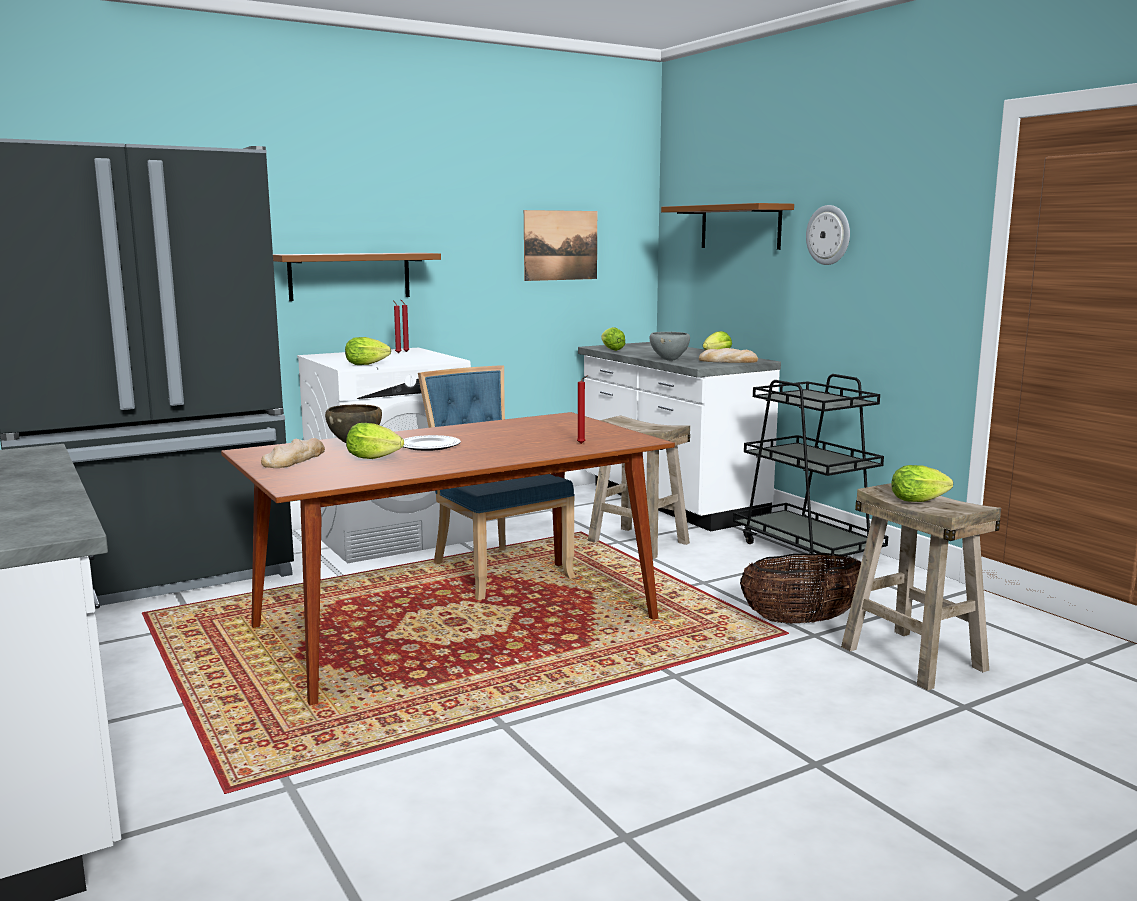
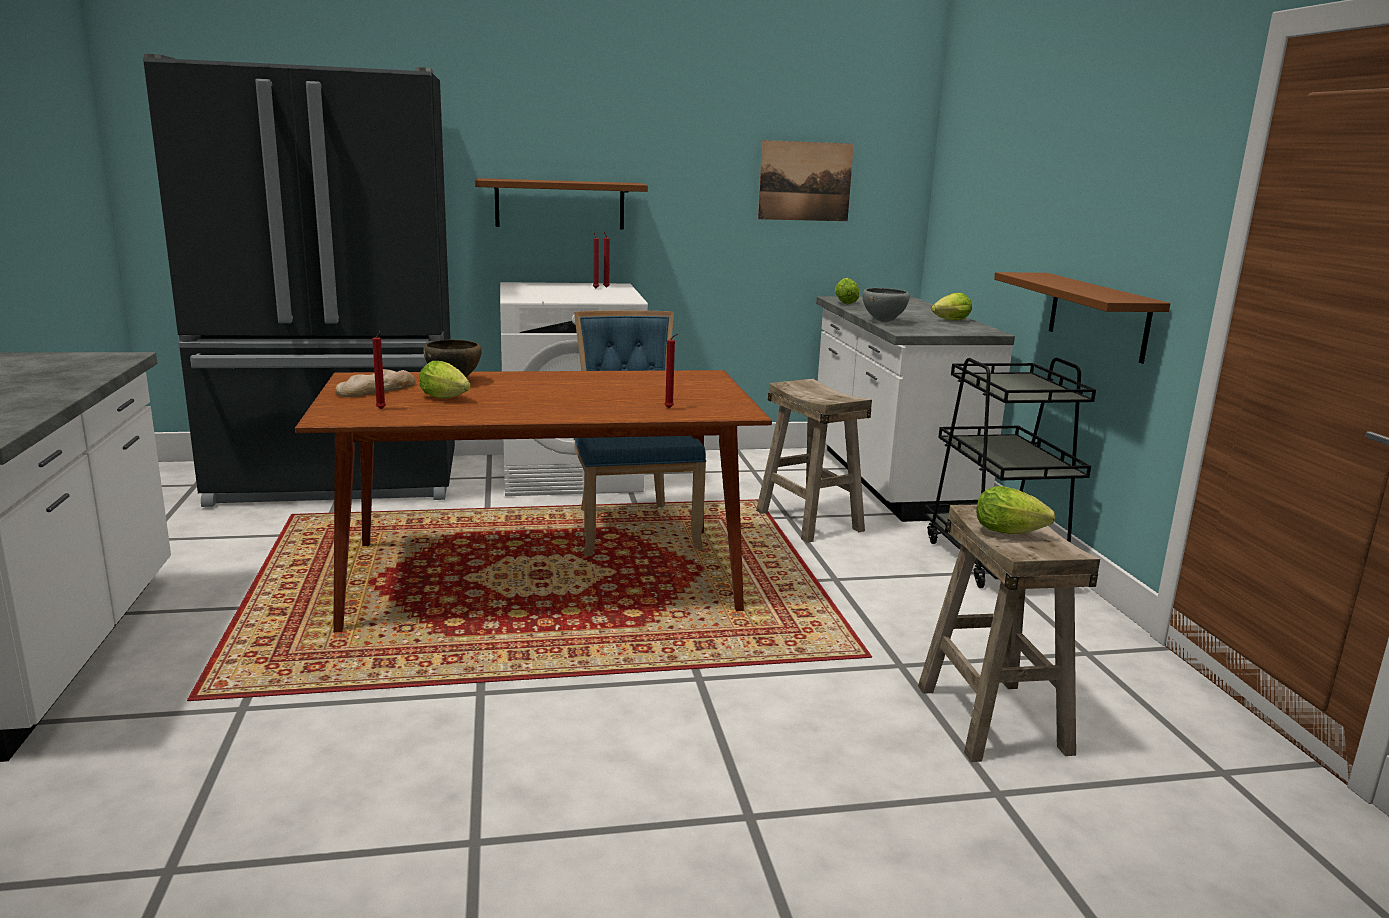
camera: 20 degrees right, 5 degrees up
(332, 473) = (381, 409): none -> red candle
(369, 364) = (540, 298): lettuce -> none
(429, 445) = (518, 391): plate -> none
(728, 361) = (949, 329): bread -> none
(740, 227) = (1000, 169): brown shelf -> brown shelf (1098, 316)
(802, 621) = (902, 646): basket -> none
(829, 235) = (1077, 185): wall clock -> none

